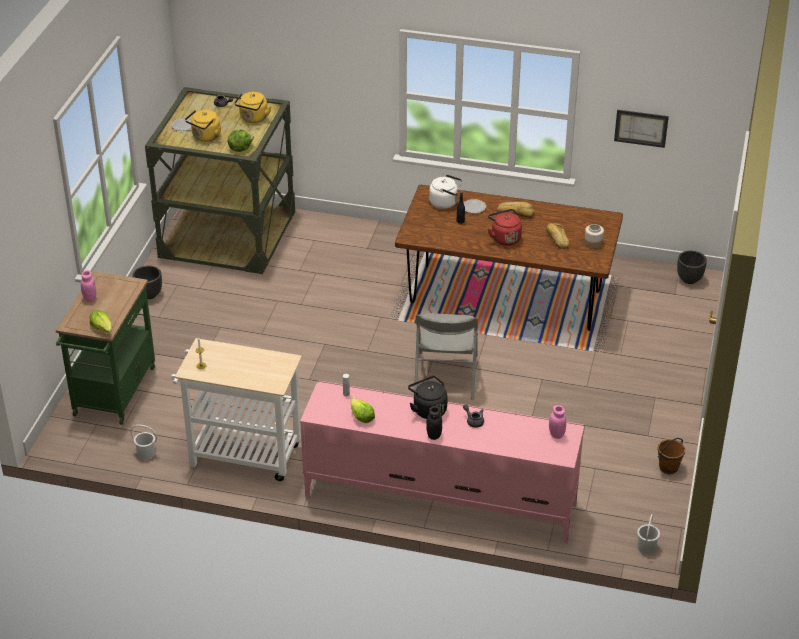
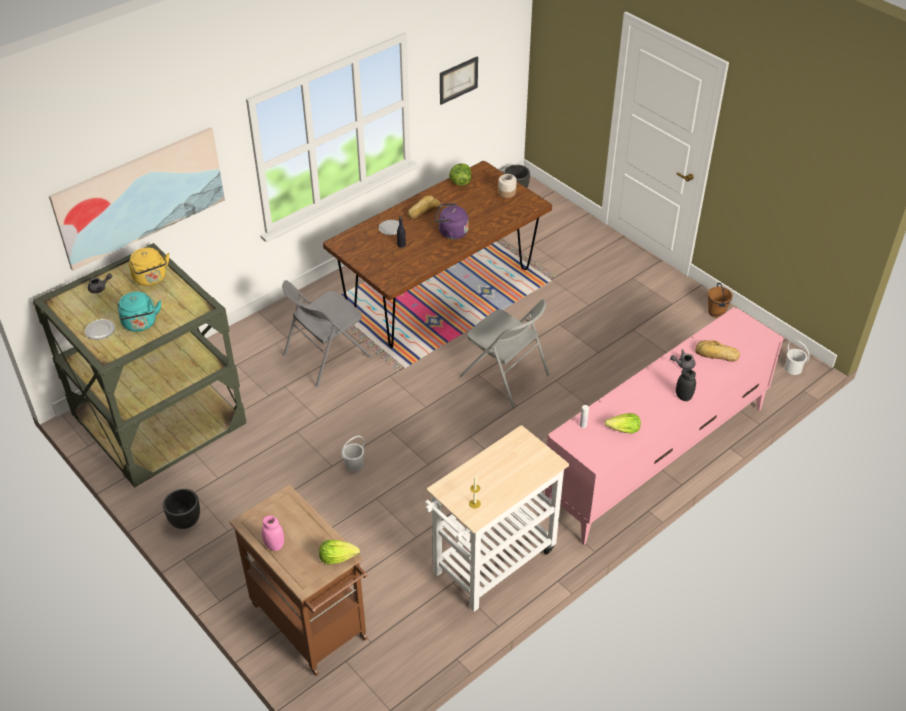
camera: 55 degrees left, 5 degrees up
(113, 393) = (311, 624): green cart -> brown cart
(146, 453) = (425, 638): white bucket -> white bucket (354, 464)
(205, 137) = (140, 324): yellow kettle -> turquoise kettle
(240, 148) = (191, 309): lettuce -> lettuce (460, 182)
(289, 59) = (141, 197): none -> picture
(368, 276) = (327, 356): none -> grey chair
(428, 409) = (646, 384): black kettle -> none
(445, 203) = (366, 240): white kettle -> none
(504, 238) = (451, 233): red kettle -> purple kettle
(556, 434) = (736, 327): pink jar -> none
(557, 239) = (481, 207): bread -> bread (716, 355)

